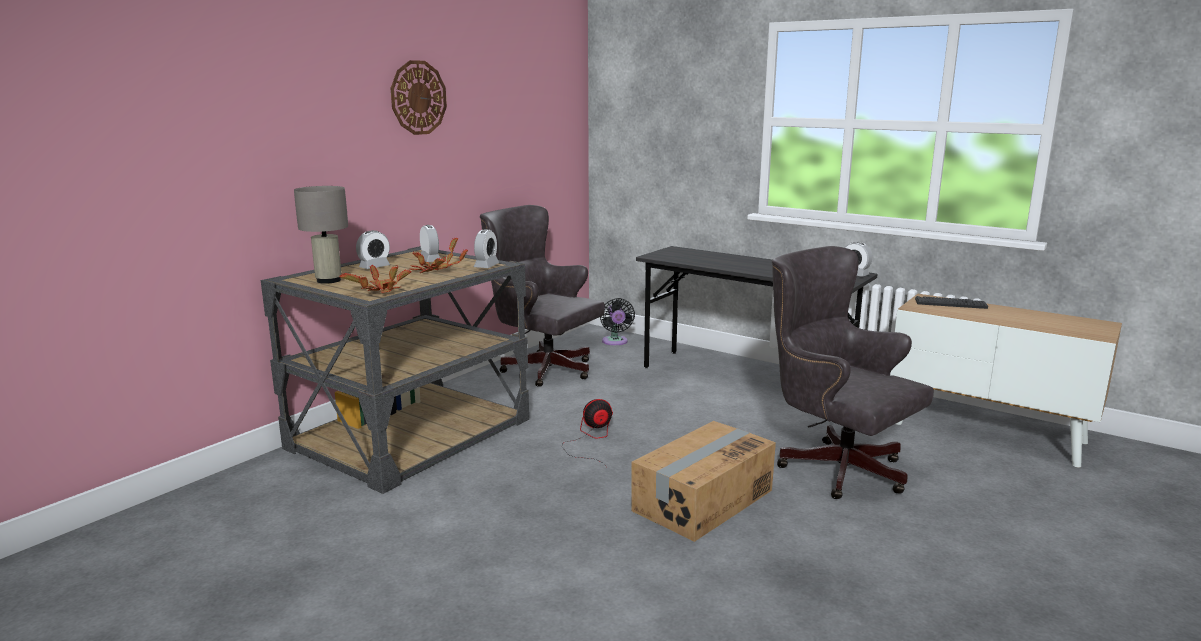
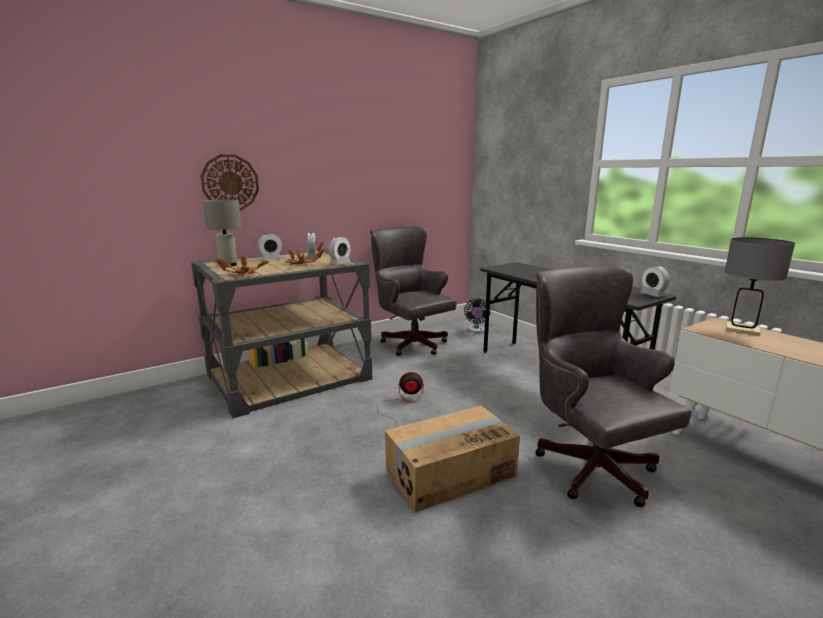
camera: 20 degrees right, 0 degrees up
(418, 97) = (323, 144): wall clock -> wall clock (230, 183)
(950, 303) = (742, 330): keyboard -> grey table lamp

